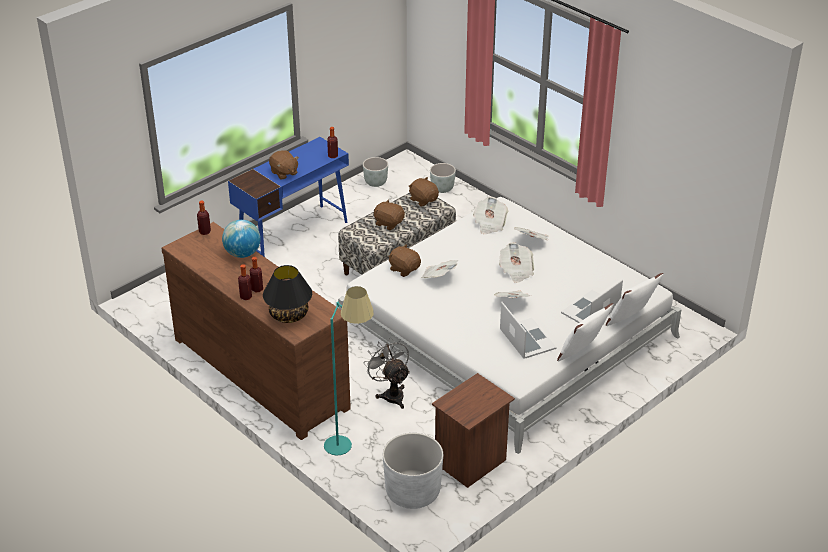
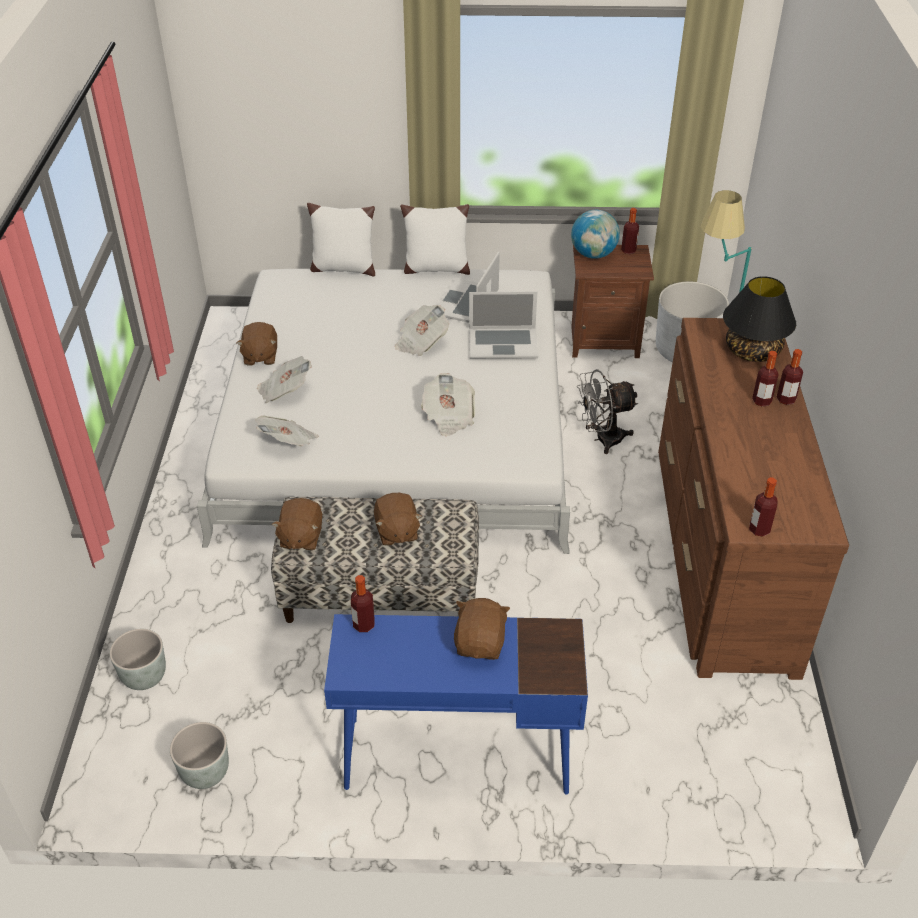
camera: 135 degrees left, 5 degrees up
(242, 253) = (734, 460): globe -> globe (593, 254)
(391, 394) = (602, 439): grey fan -> grey fan turned 60 degrees clockwise
(404, 269) = (473, 451): brown plush toy -> brown plush toy (260, 356)
(474, 415) = (628, 250): none -> bottle
(516, 271) = (362, 368): newspaper -> none
(591, 310) = (362, 293): laptop -> laptop (503, 343)

